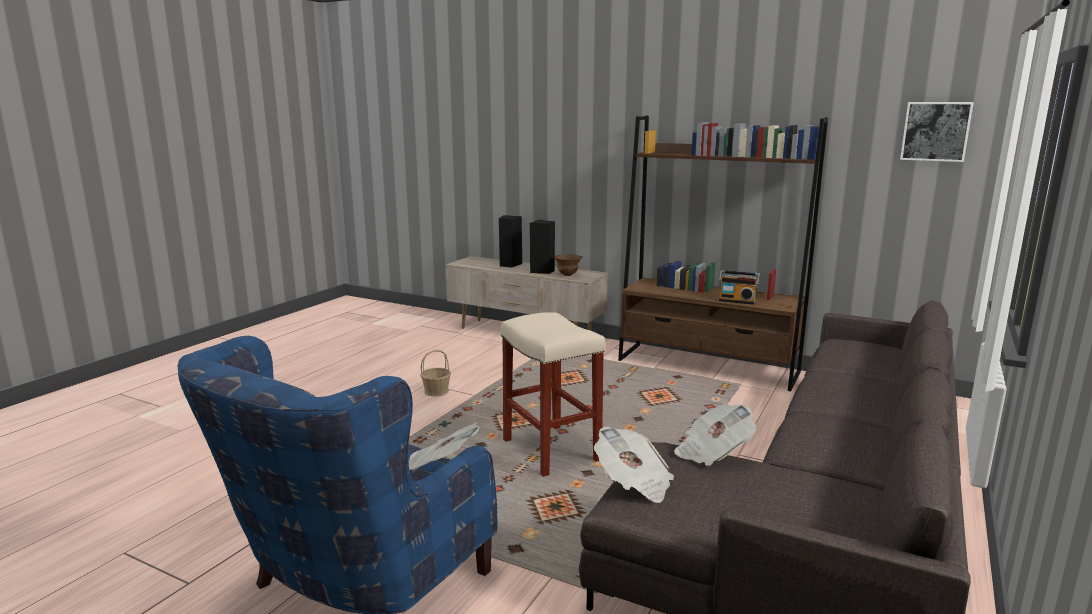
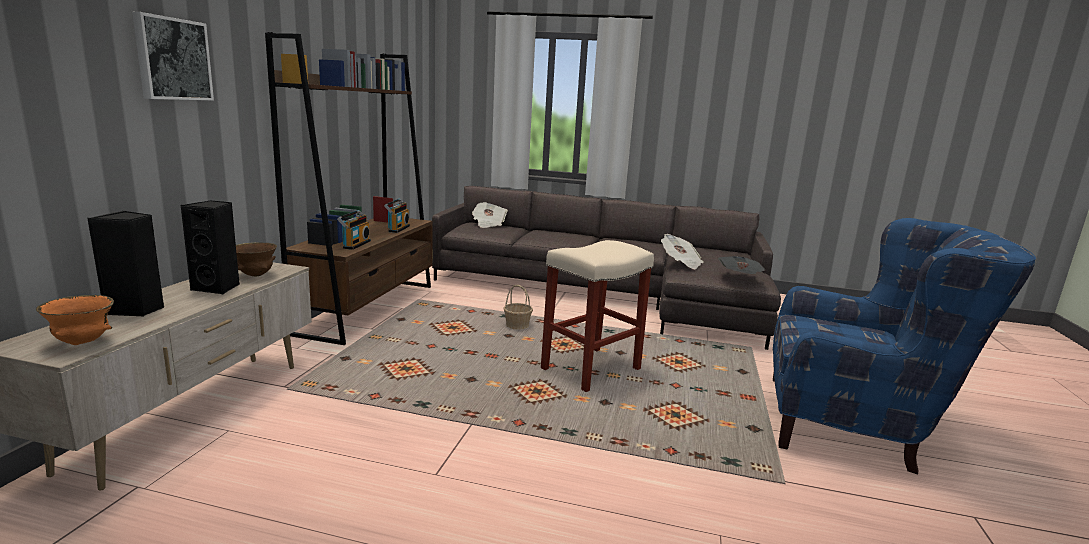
camera: 105 degrees left, 0 degrees up
(436, 391) = (464, 458): basket -> basket (517, 326)
(441, 466) = (803, 316): newspaper -> newspaper (488, 224)
(469, 263) = (82, 342): none -> orange bowl
(663, 291) = (355, 244): none -> radio
(935, 131) = (415, 70): picture -> picture (172, 59)

